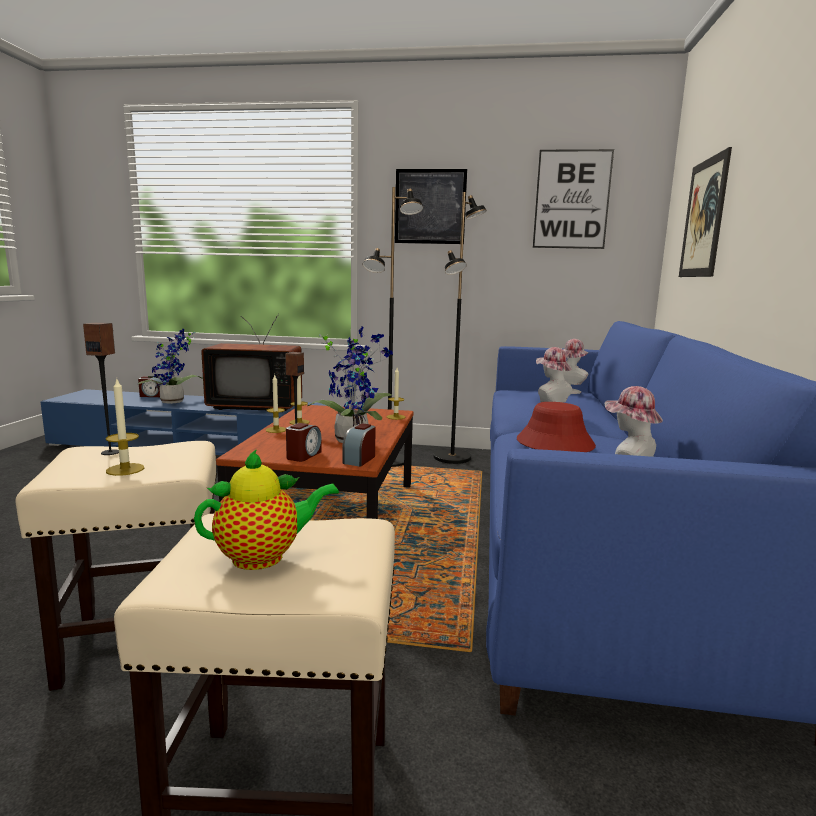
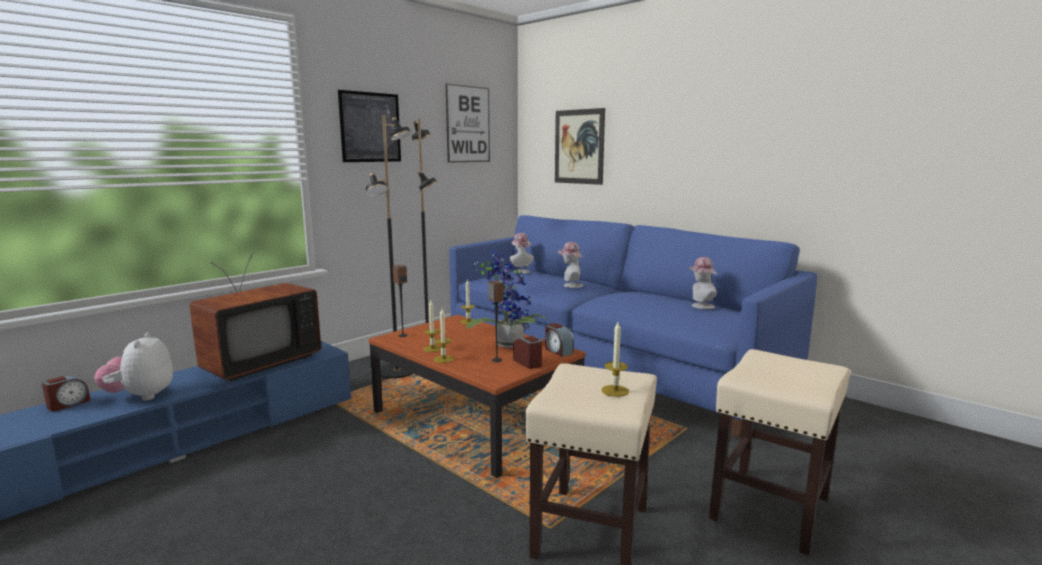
camera: 55 degrees left, 0 degrees up
(110, 452) = (566, 391): speaker -> speaker (402, 335)
(174, 402) = (141, 396): potted plant -> plush toy
(264, 557) = (788, 375): teapot -> none
(554, 443) = (639, 301): red hat -> none

